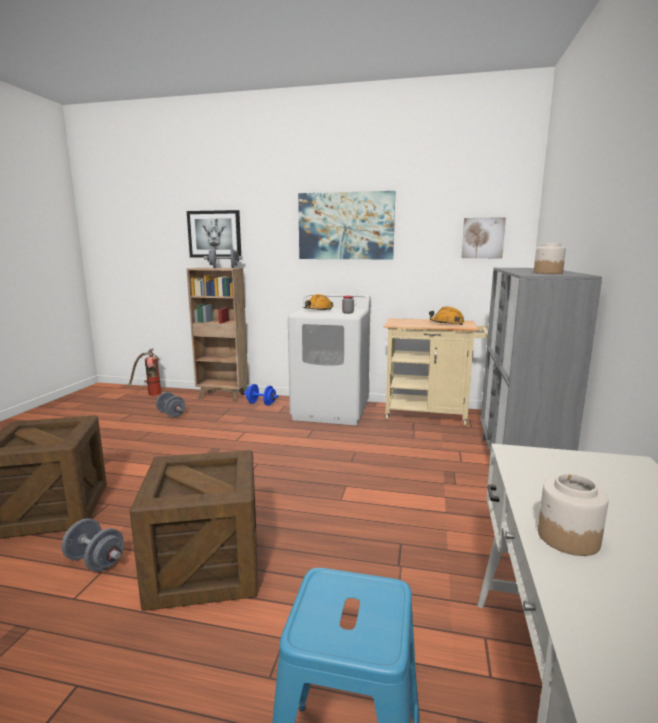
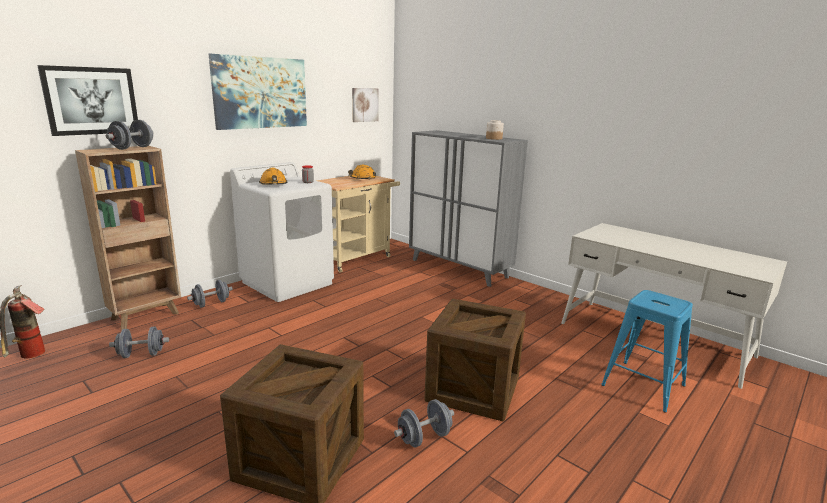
camera: 60 degrees left, 5 degrees up
(261, 404) = (211, 303): blue dumbbell -> grey dumbbell
(567, 537) = (659, 250): jar -> none

